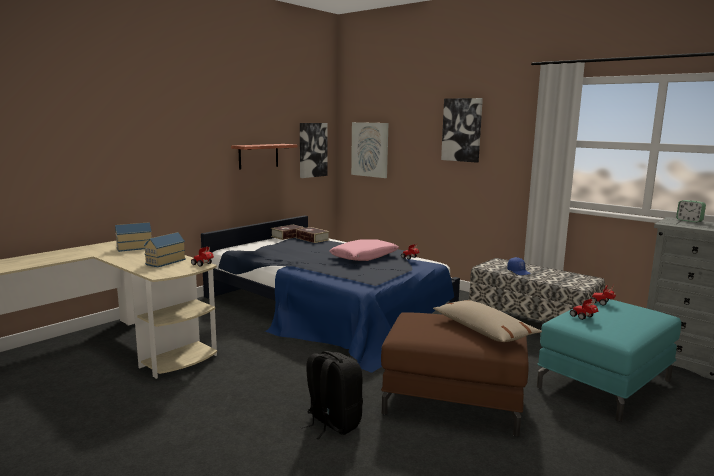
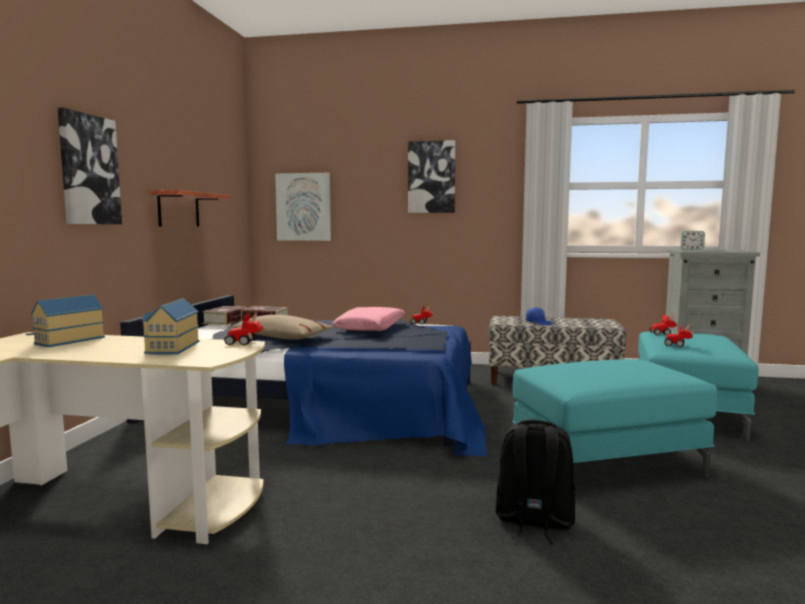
camera: 30 degrees left, 5 degrees down
(312, 150) = (230, 207): picture -> picture (88, 170)
(453, 401) = (605, 462): brown ottoman -> turquoise ottoman
(483, 330) = (635, 367): beige pillow -> beige pillow (282, 337)

